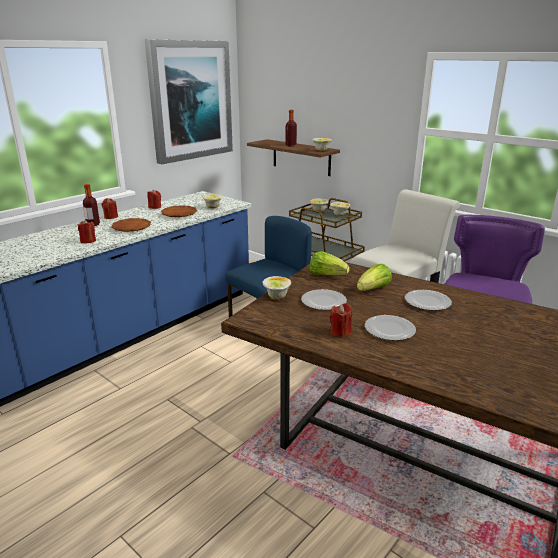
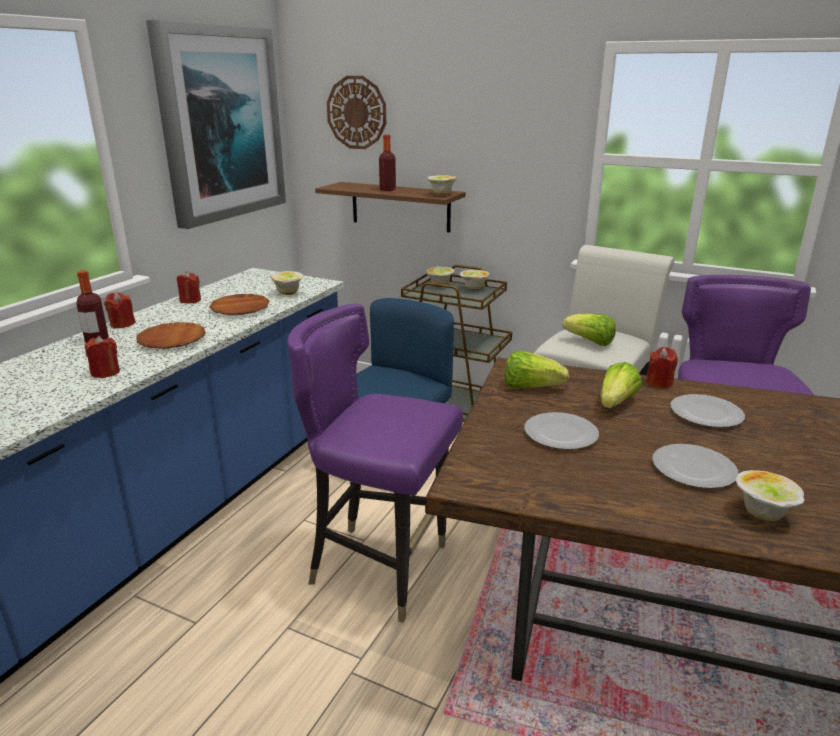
camera: 15 degrees left, 0 degrees up
(233, 378) = (381, 568): none -> purple chair
(276, 297) = (483, 436): bowl -> bowl (762, 515)
(278, 94) = (356, 112): none -> wall clock
(340, 331) = (626, 484): red candle -> red candle (659, 382)
(391, 254) = (590, 342): none -> lettuce

